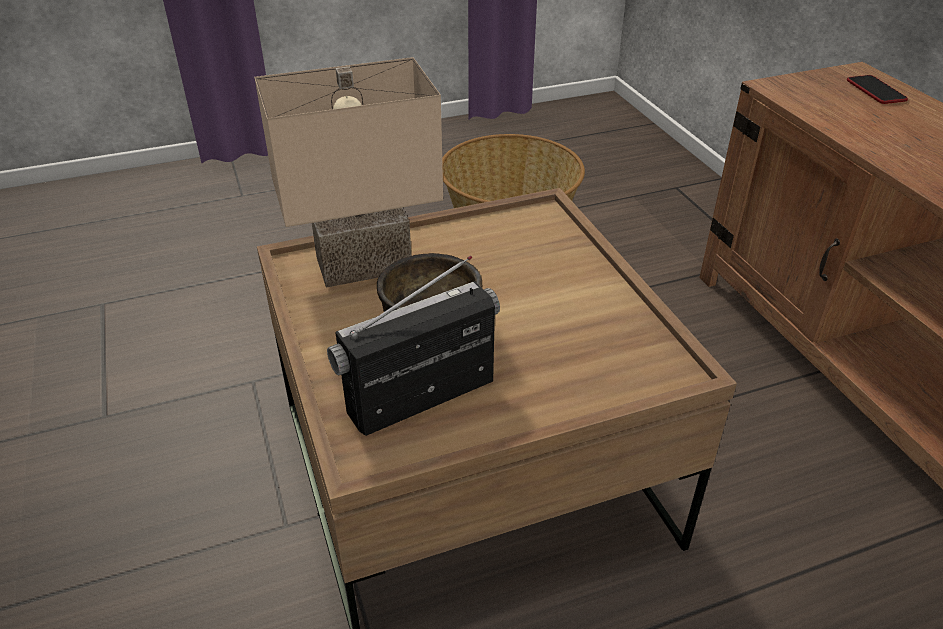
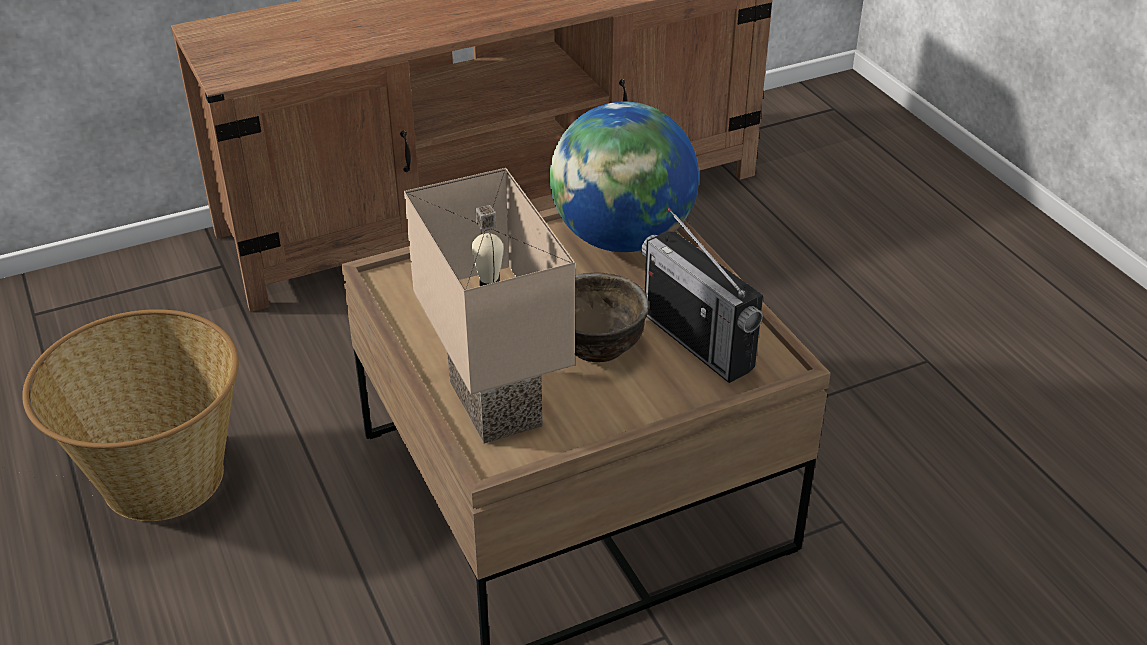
camera: 95 degrees left, 0 degrees up
(617, 356) = (622, 239): none -> globe
(875, 91) = (251, 29): phone -> none

